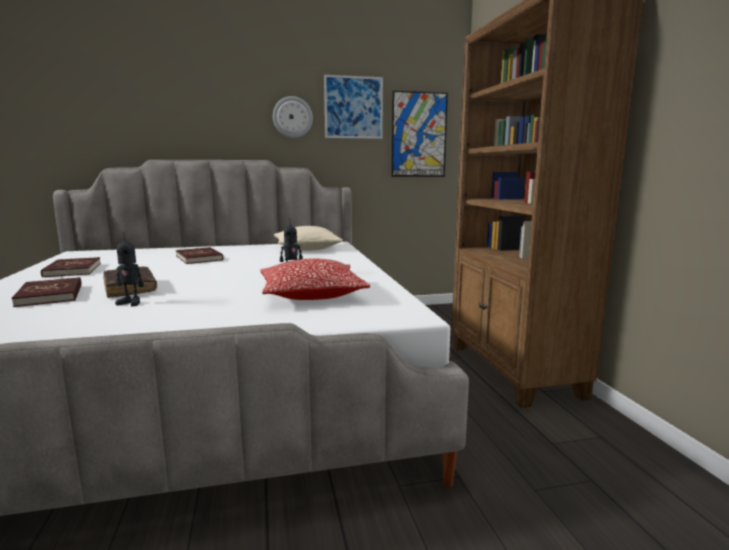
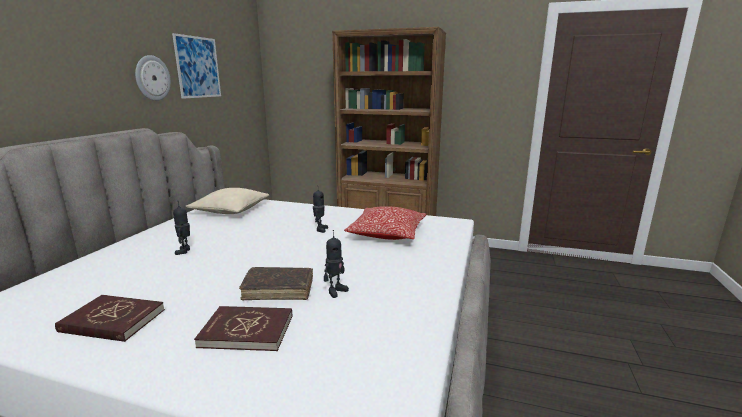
camera: 60 degrees left, 5 degrees up
(199, 258) = (185, 251): red book -> toy robot
(419, 135) = (241, 91): picture -> none

